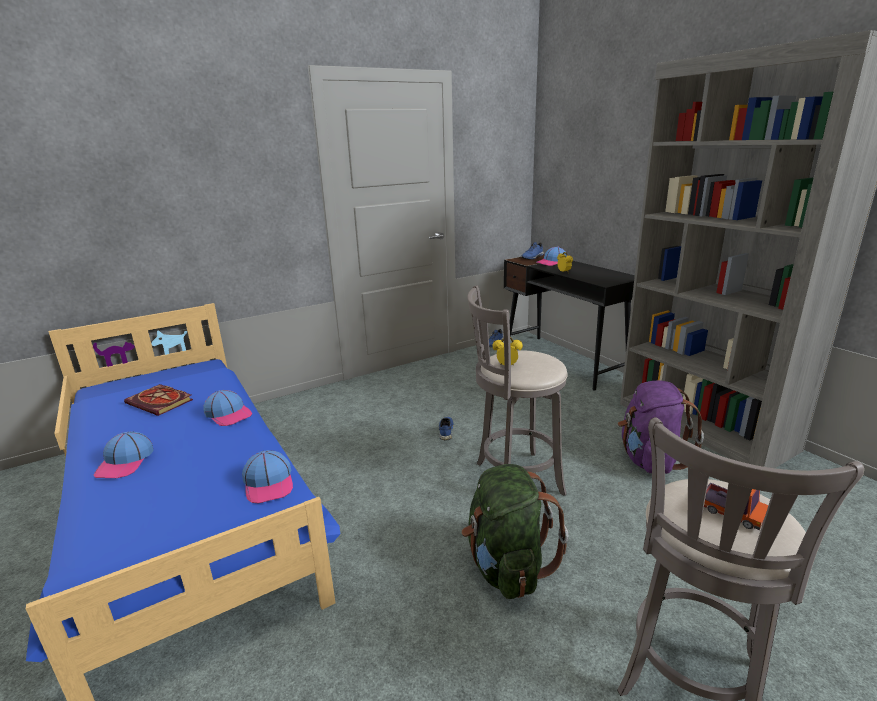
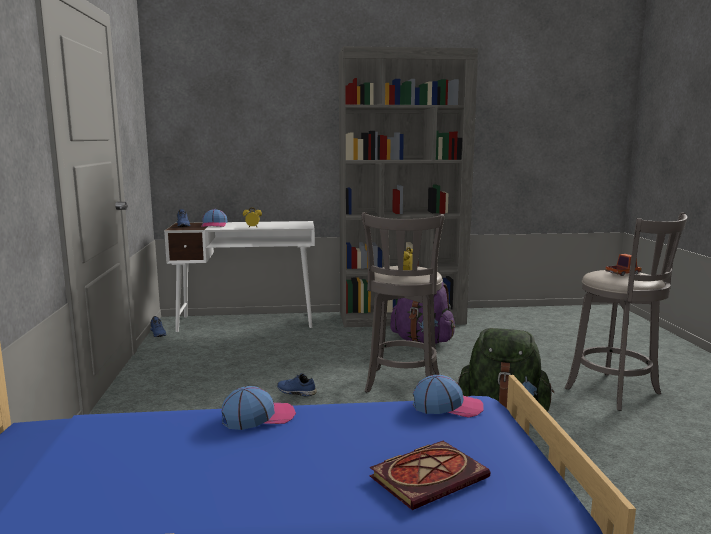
camera: 65 degrees left, 10 degrees down
(125, 462) = (317, 488): cap -> none
(161, 402) = (137, 463): book -> book (429, 476)
(563, 361) = (247, 322): black desk -> white desk

